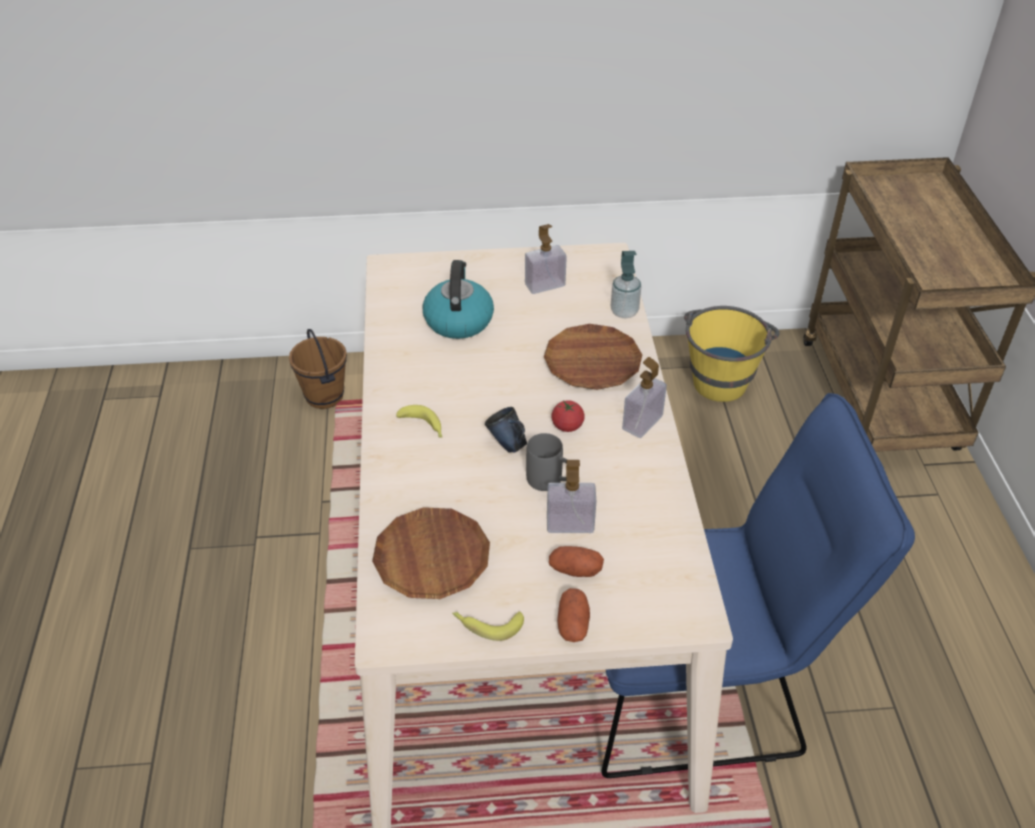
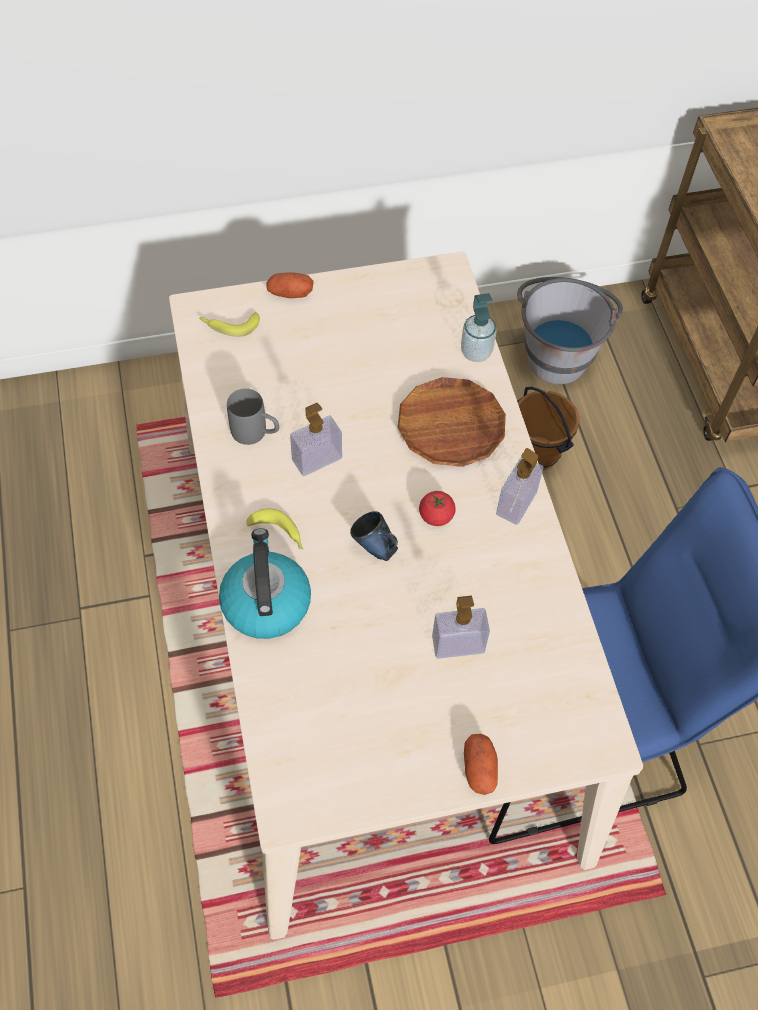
camera: 10 degrees left, 15 degrees up
(325, 396) = (122, 419): brown bucket -> brown bucket (538, 453)
(432, 558) = (318, 705): brown plate -> none
(458, 320) = (291, 381): kettle -> kettle (265, 602)
(487, 624) = (390, 781): banana -> banana (229, 325)
(545, 285) = (381, 322): soap dispenser -> soap dispenser (317, 459)
(551, 482) = (430, 592): grey mug -> grey mug (256, 433)
(575, 570) = (472, 701): potato -> potato (290, 293)
(721, 376) = (558, 351): yellow bucket -> grey bucket

